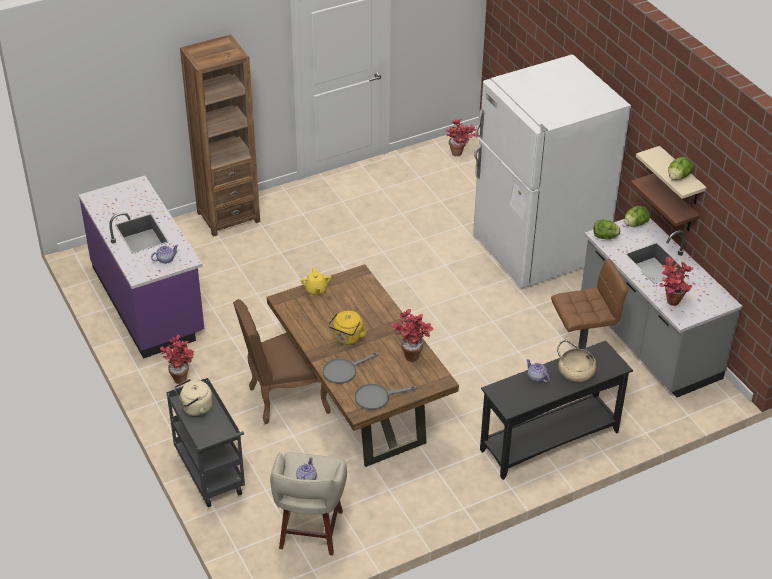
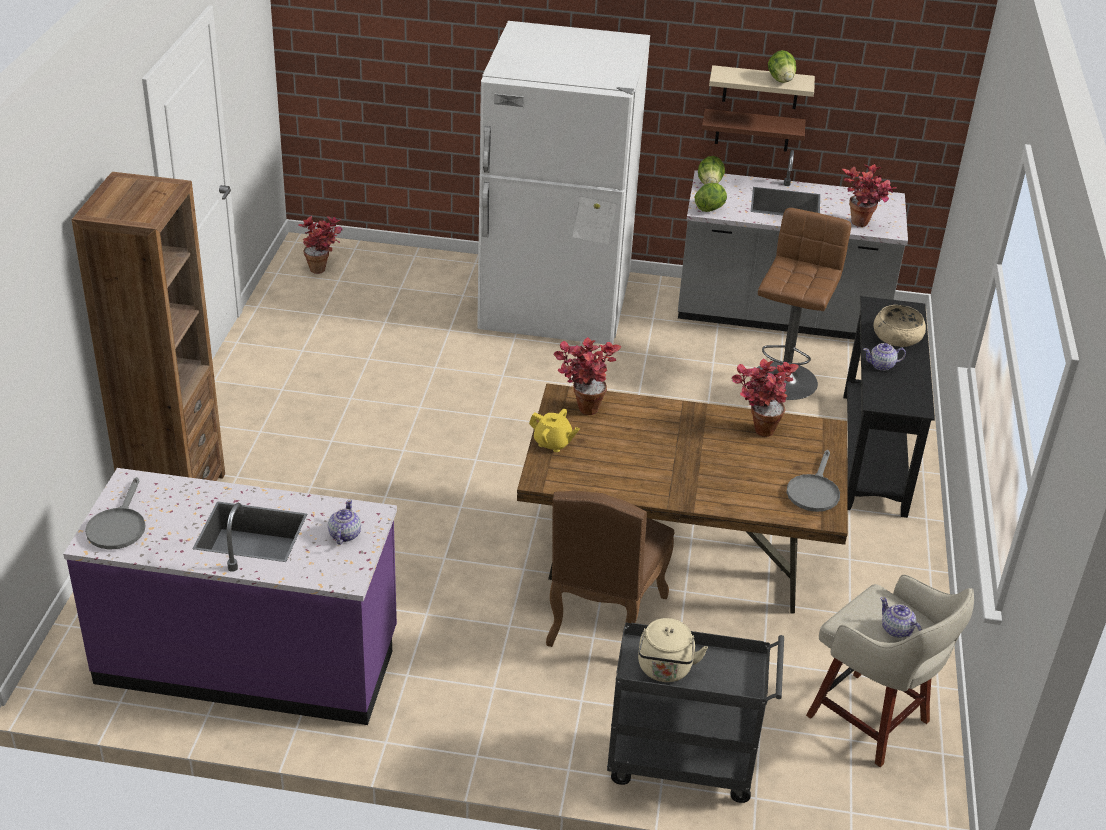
camera: 55 degrees left, 5 degrees down
(181, 376) = (450, 702): potted plant -> potted plant (582, 406)
(344, 371) = (737, 493): grey frying pan -> grey frying pan (118, 526)
(347, 338) = (677, 462): yellow kettle -> none

